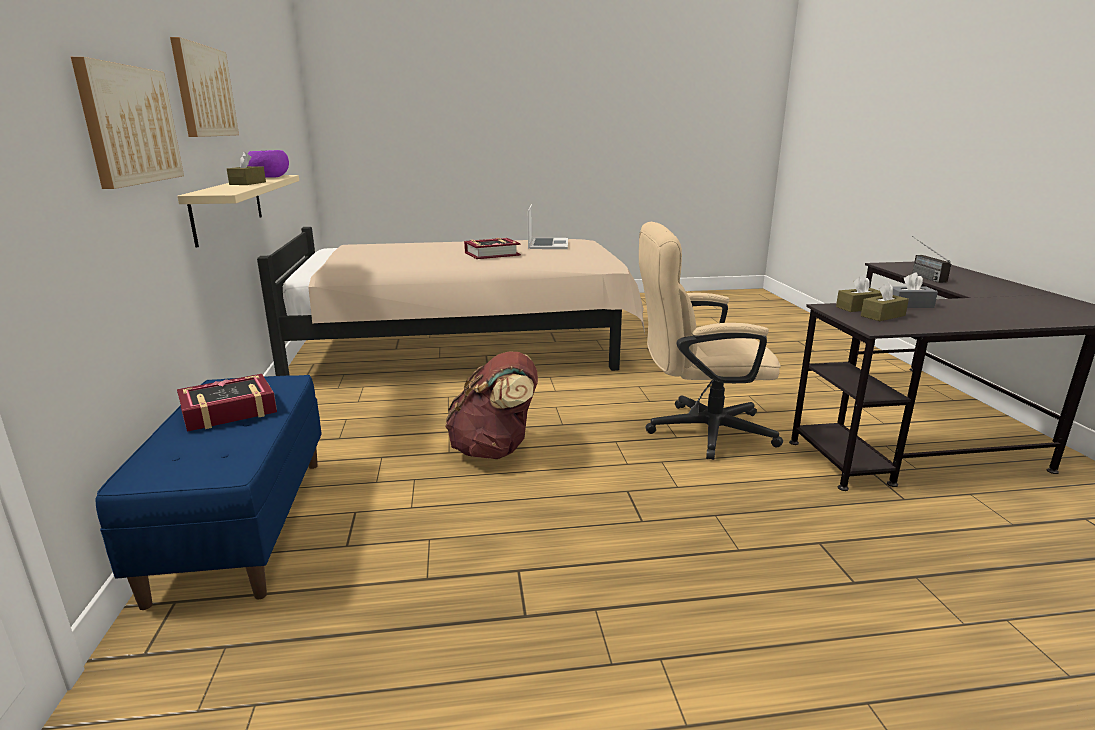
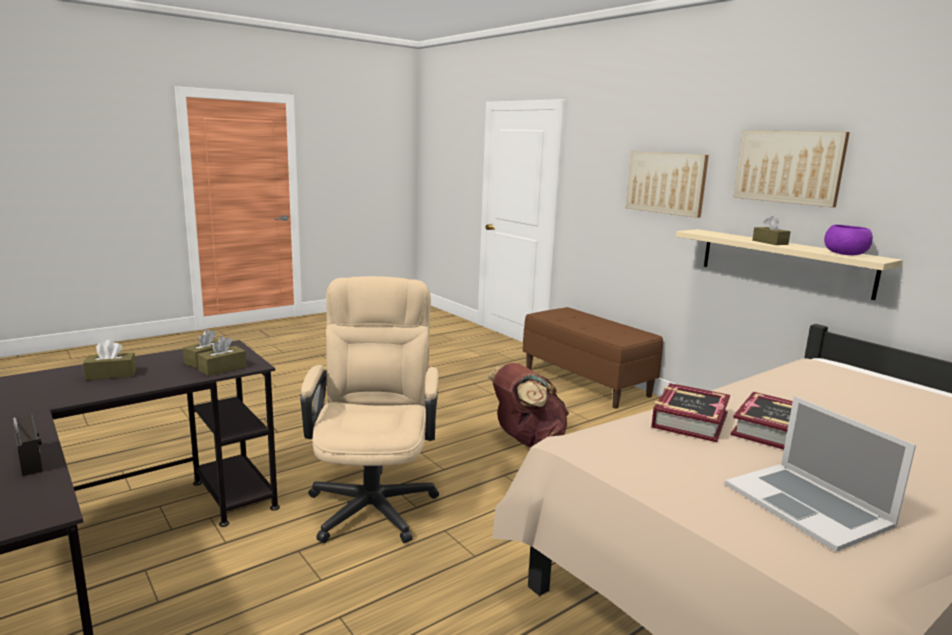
camera: 150 degrees right, 5 degrees down
(229, 411) = (602, 327): book -> book (689, 420)
(242, 524) = (587, 382): blue bench -> brown bench
(698, 431) = (374, 499): beige office chair -> beige office chair turned 60 degrees counterclockwise
(909, 305) = (159, 381): grey tissue box -> none
(967, 314) = (111, 374): none -> brown tissue box

